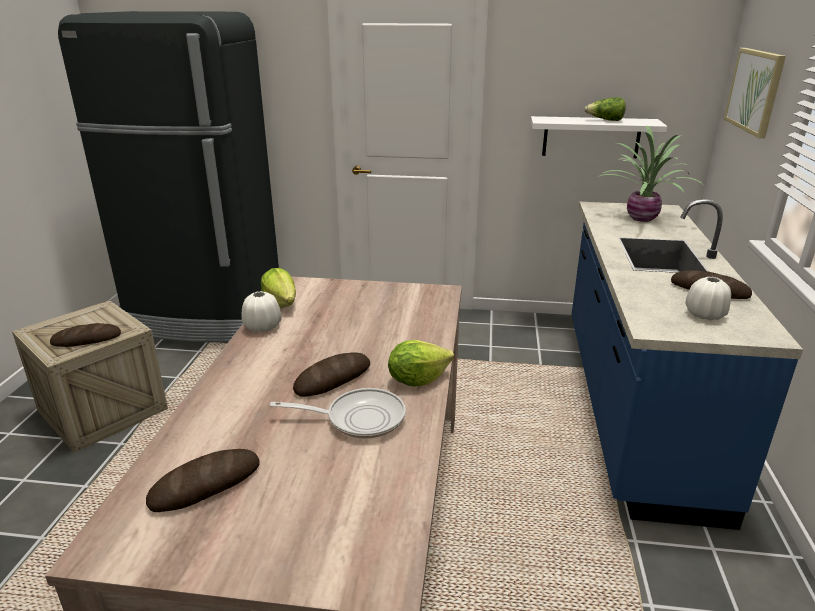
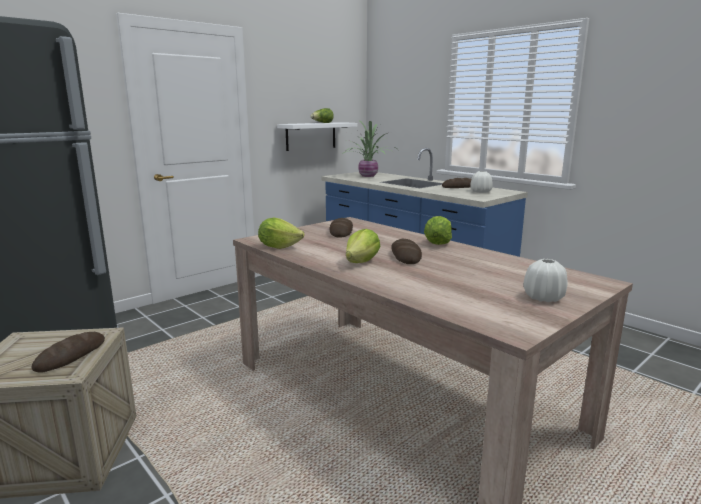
camera: 50 degrees left, 10 degrees down
(205, 485) = (478, 298): bread -> bread (341, 231)
(263, 327) = (303, 256): white vase -> white vase (543, 298)
(275, 364) = (362, 262): none -> lettuce
(359, 418) = (458, 259): frying pan -> none
(754, 91) = (399, 98): picture -> none

